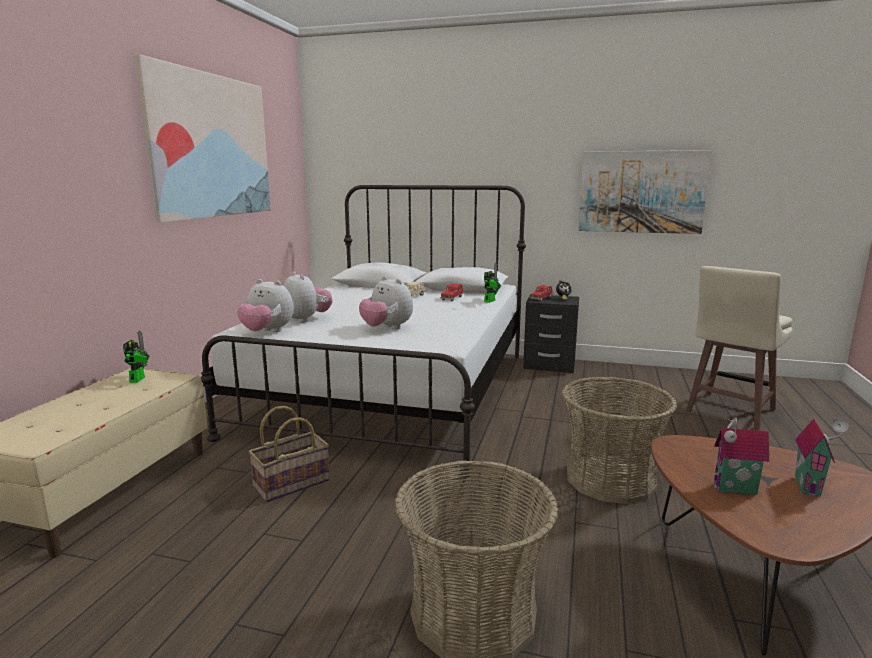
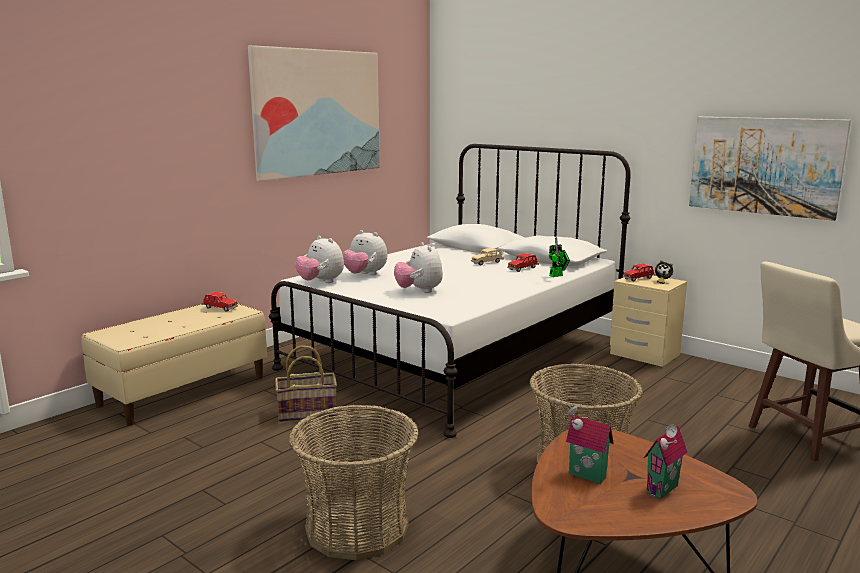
camera: 25 degrees right, 0 degrees up
(138, 379) = (220, 308): toy robot -> red toy car
(307, 319) = (365, 275): plush toy -> plush toy turned 135 degrees clockwise
(549, 365) = (644, 354): black nightstand -> beige nightstand

